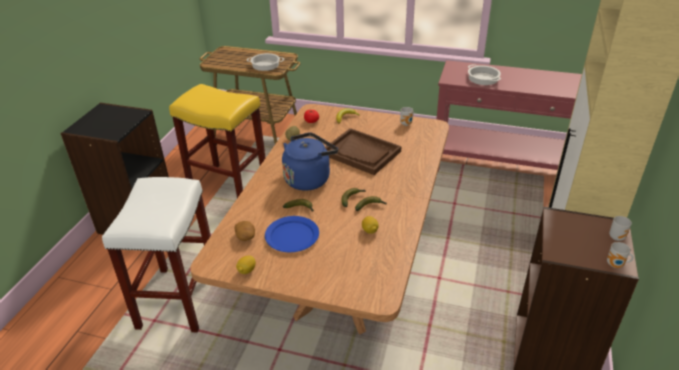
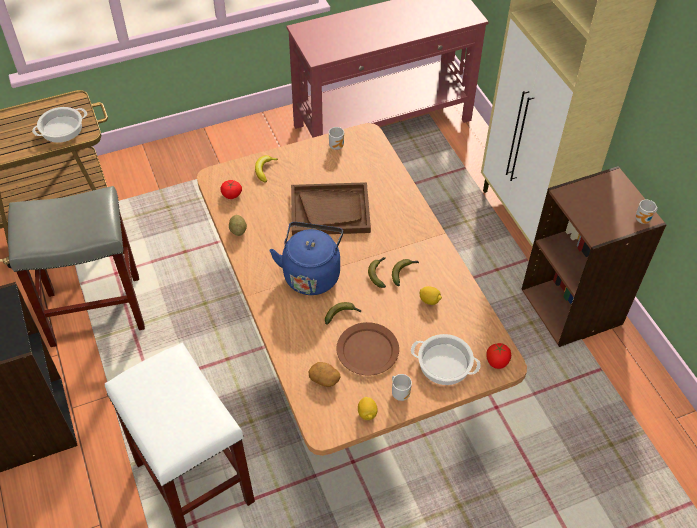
camera: 40 degrees left, 15 degrees up
(229, 185) = (97, 309): yellow stool -> grey stool
(292, 236) = (367, 350): blue plate -> brown plate
(376, 294) = (497, 362): none -> tomato
(483, 78) = (352, 38): cooking pot -> cooking pot (445, 363)
(617, 237) = (623, 190): mug -> mug (400, 393)

